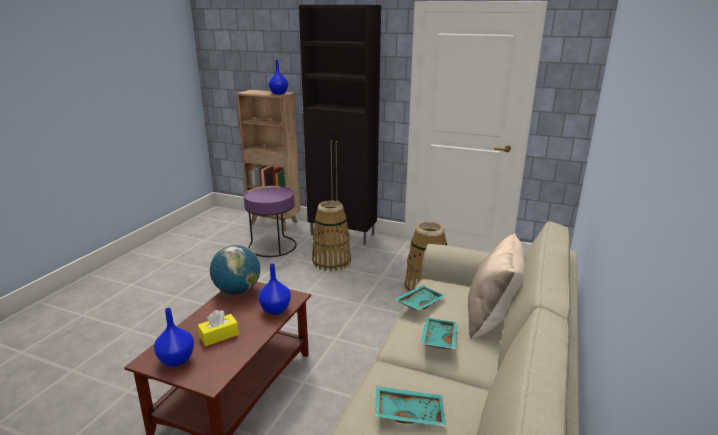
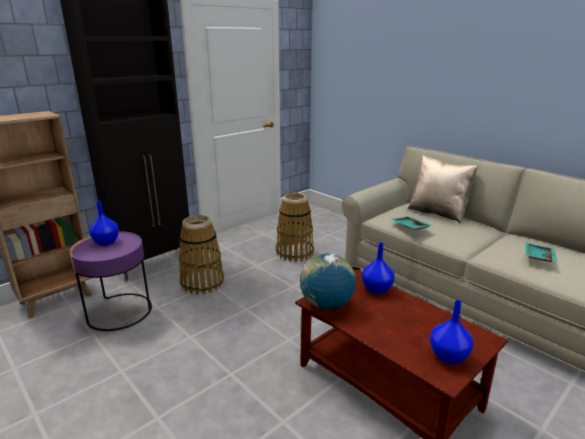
camera: 65 degrees left, 0 degrees up
(219, 336) = (411, 326): yellow tissue box -> none
(279, 93) = (38, 114): blue vase -> blue vase (107, 242)
(438, 339) = (458, 232): turquoise tray -> none

